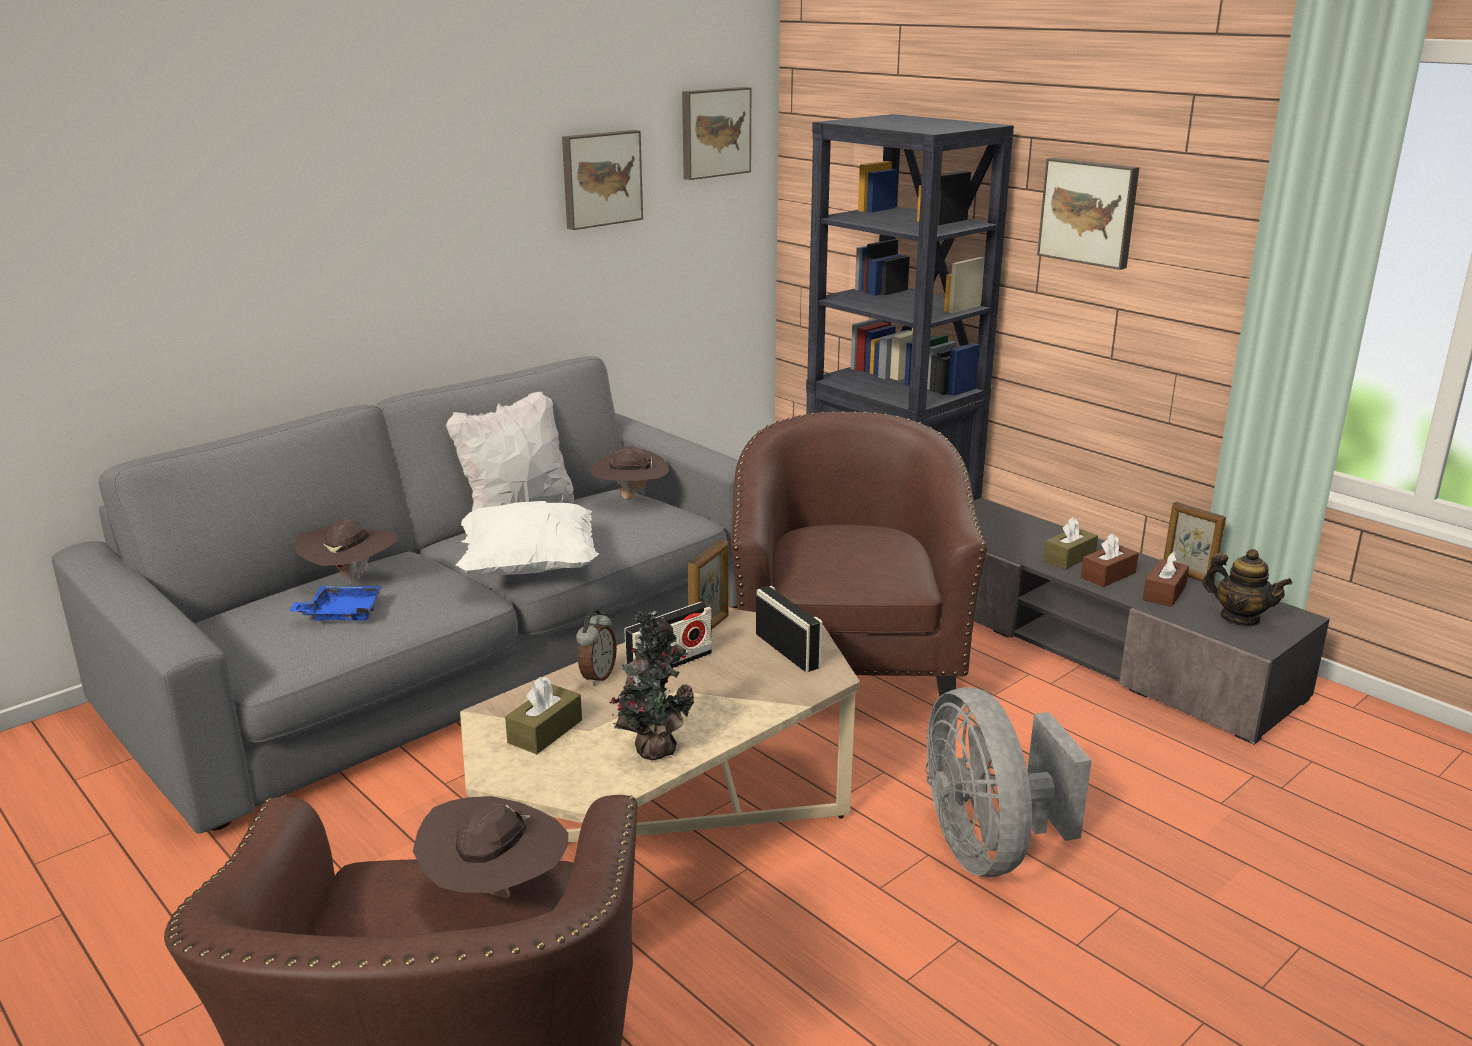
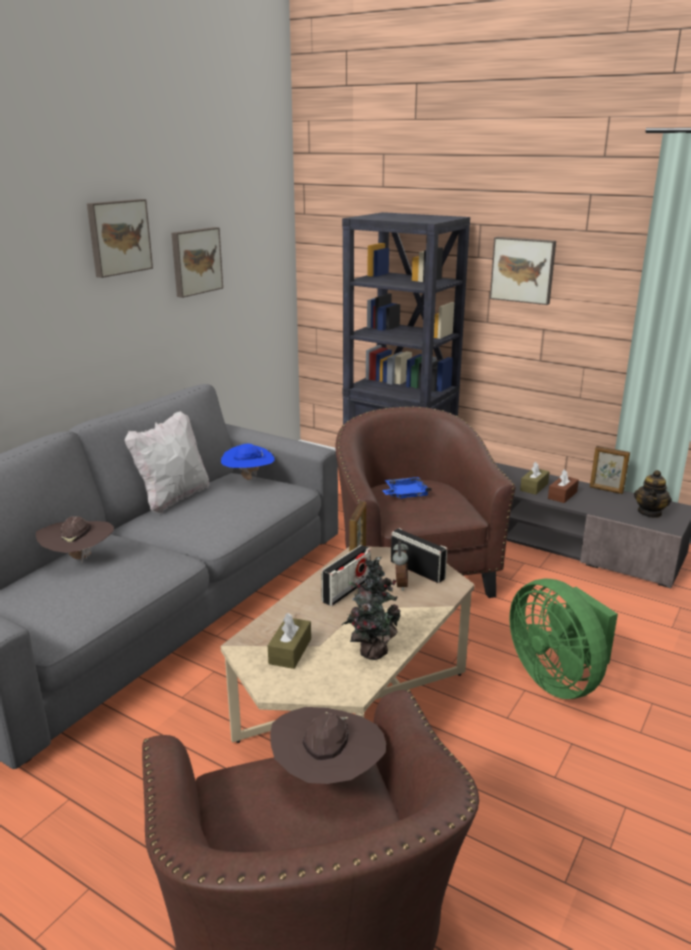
camera: 15 degrees left, 0 degrees up
(342, 613) = (88, 586): blue tray -> blue tray (405, 494)
(530, 568) = (206, 535): white pillow -> none
(597, 676) = (302, 606): alarm clock -> alarm clock (399, 584)
(630, 498) = (248, 479): brown hat -> blue hat
(714, 132) = (260, 227): picture -> picture (118, 237)
(988, 848) = (558, 679): grey fan -> green fan
(1164, 593) = (600, 502): brown tissue box -> none
(1240, 618) = (650, 512): teapot -> teapot turned 90 degrees clockwise

